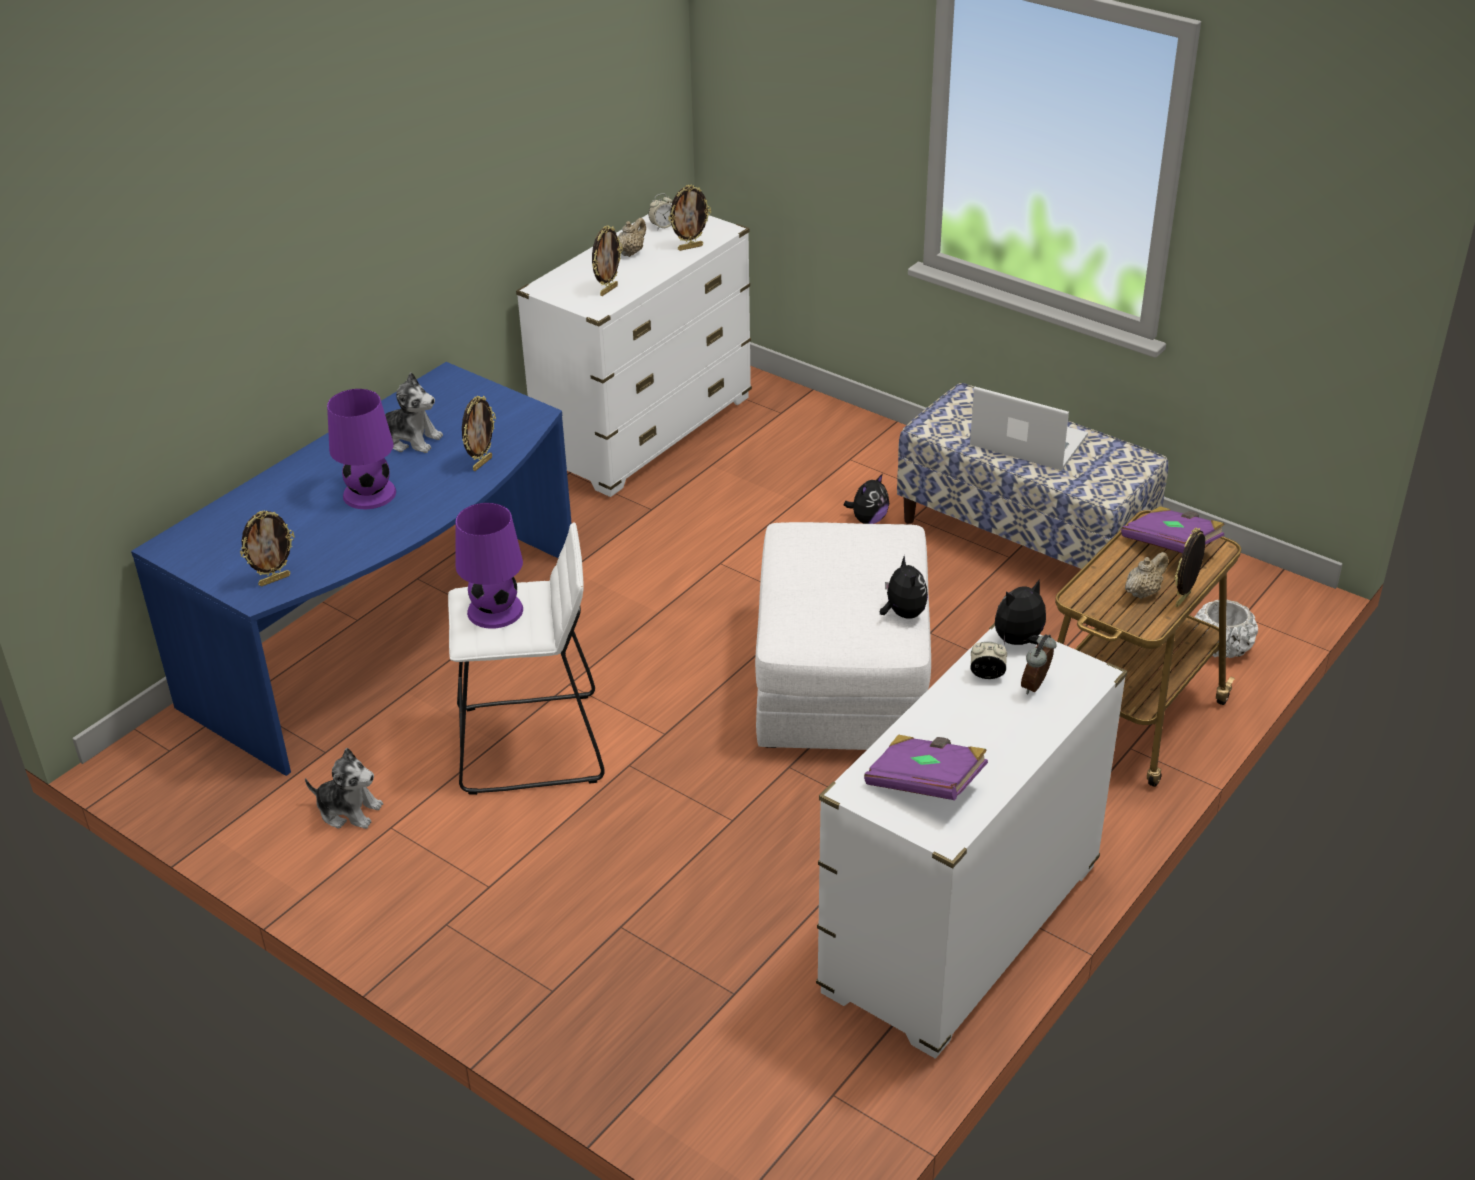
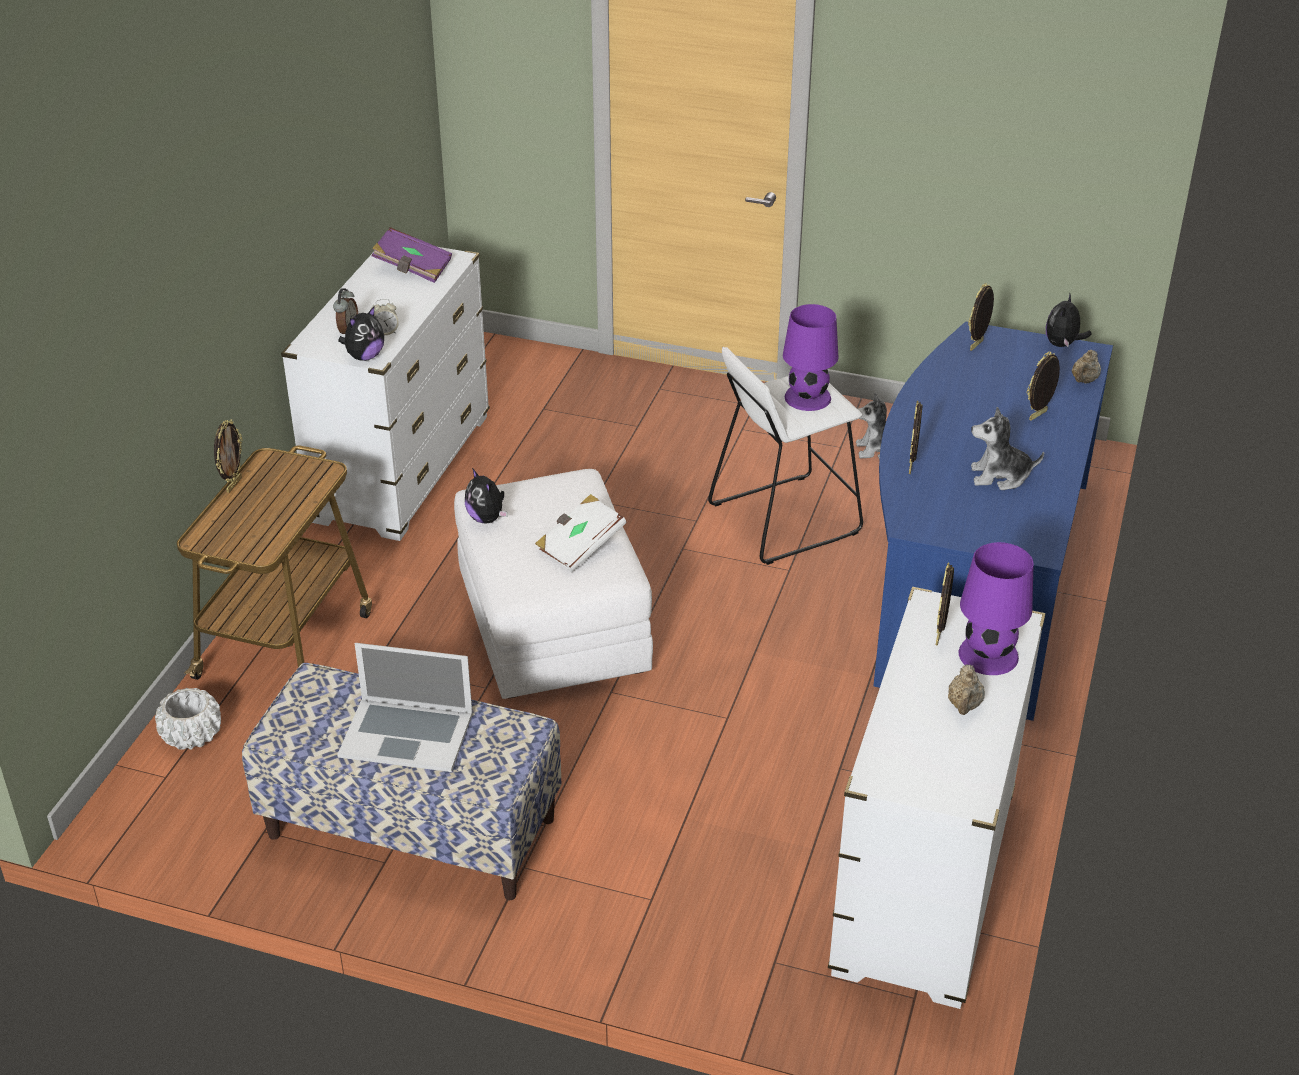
camera: 160 degrees right, 0 degrees up
(369, 494) = (980, 421): purple table lamp -> purple table lamp (988, 654)
(662, 226) = (962, 767): alarm clock -> none
(690, 247) = (896, 733): picture frame -> picture frame (1039, 416)
(819, 560) = (580, 546): none -> white book
(868, 520) = (594, 810): plush toy -> plush toy (1062, 345)
(1143, 592) = (269, 487): beige teapot -> beige teapot (1084, 381)
(1171, 545) = (243, 532): purple book -> none

